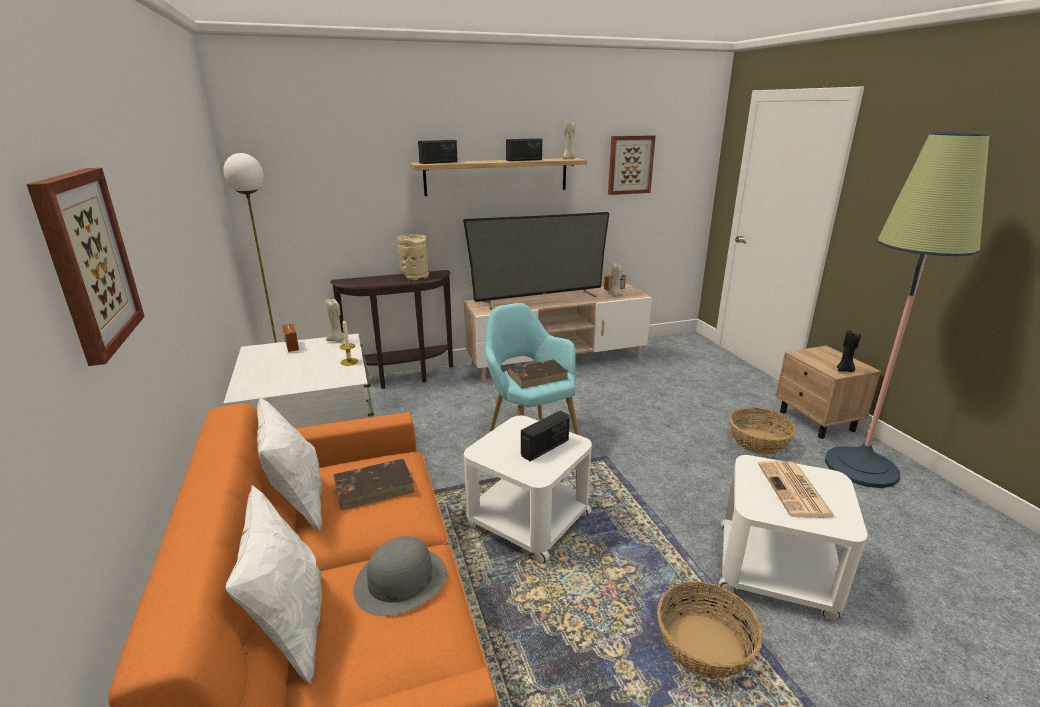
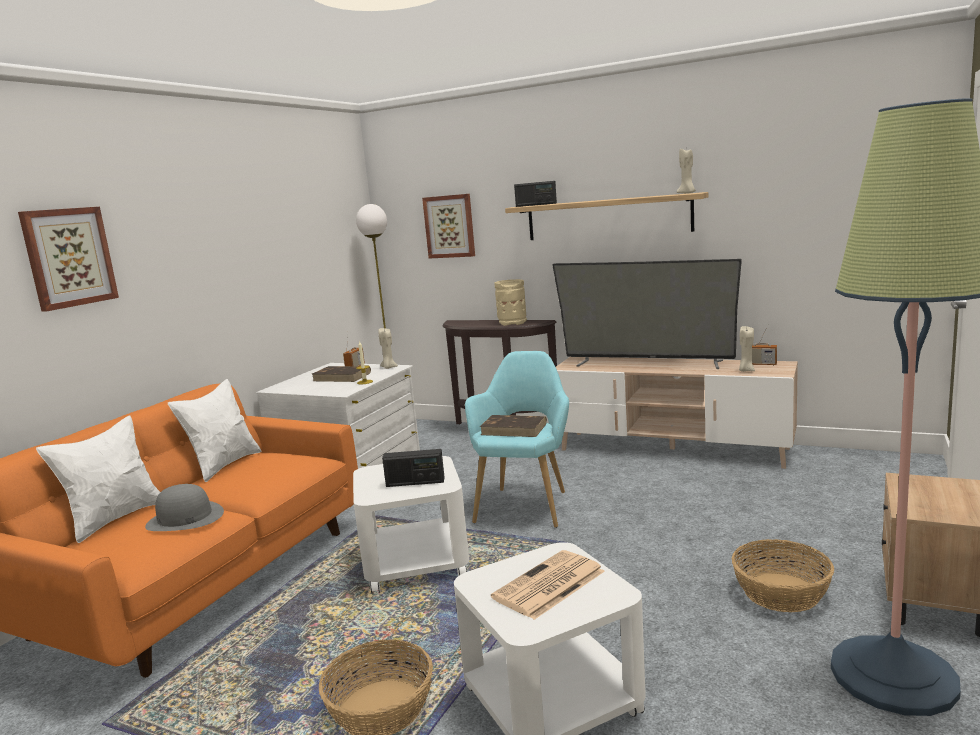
camera: 45 degrees right, 10 degrees down
(375, 486) = (269, 468): brown book -> brown book (342, 377)
(524, 160) = (629, 198): radio -> none
(630, 165) = (791, 197): picture -> picture (449, 226)
(844, 370) = (934, 512): black candle -> none

